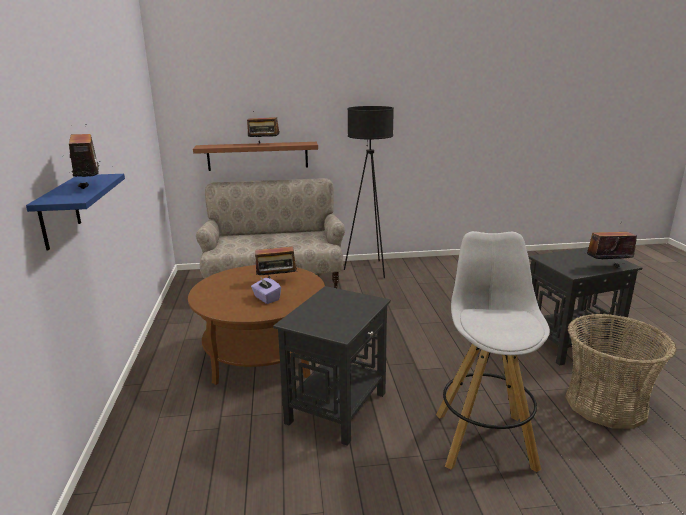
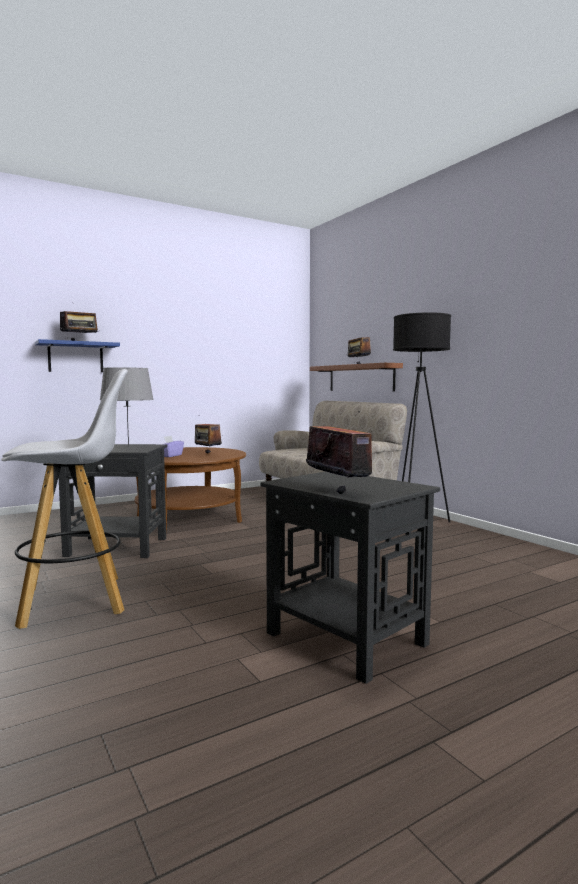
camera: 65 degrees right, 15 degrees down
(331, 303) = (128, 446): none -> grey table lamp
(606, 404) = (173, 668): basket -> none

